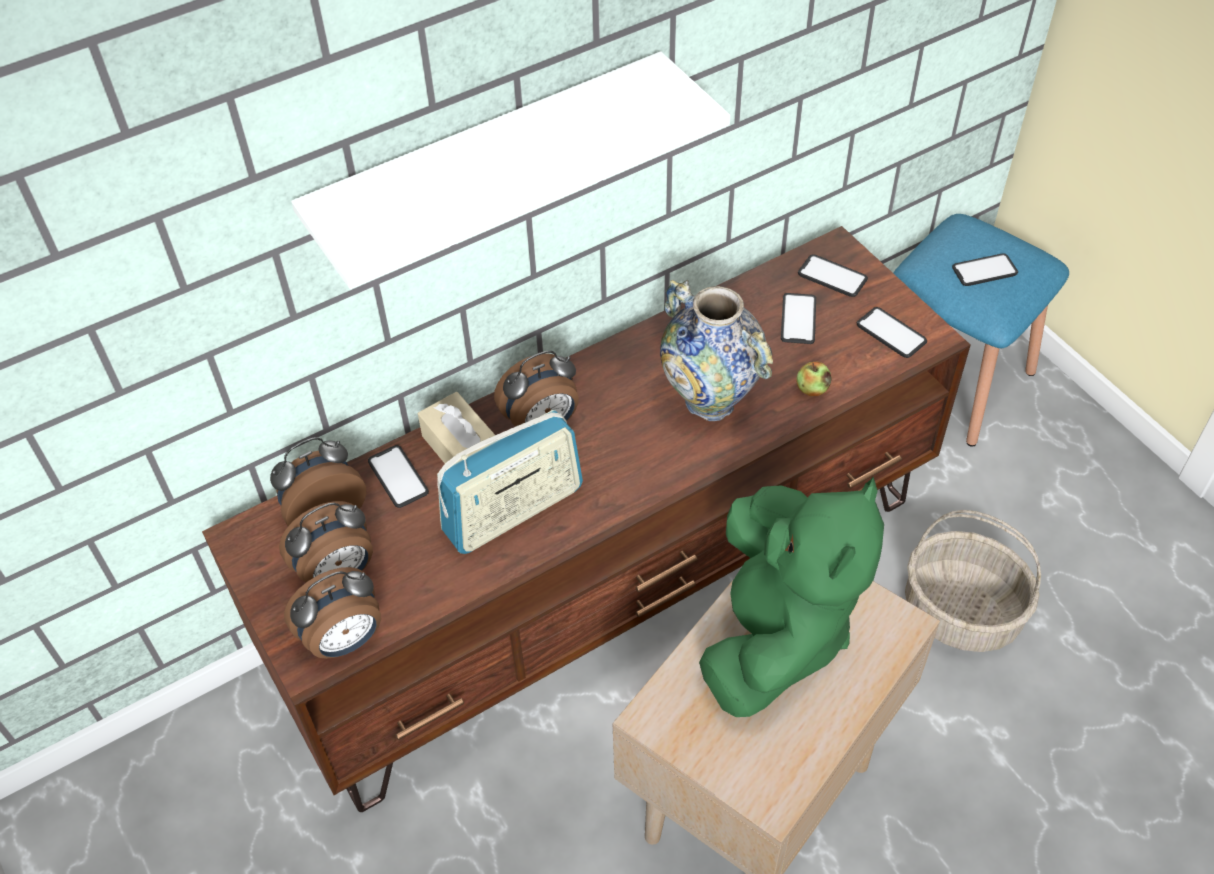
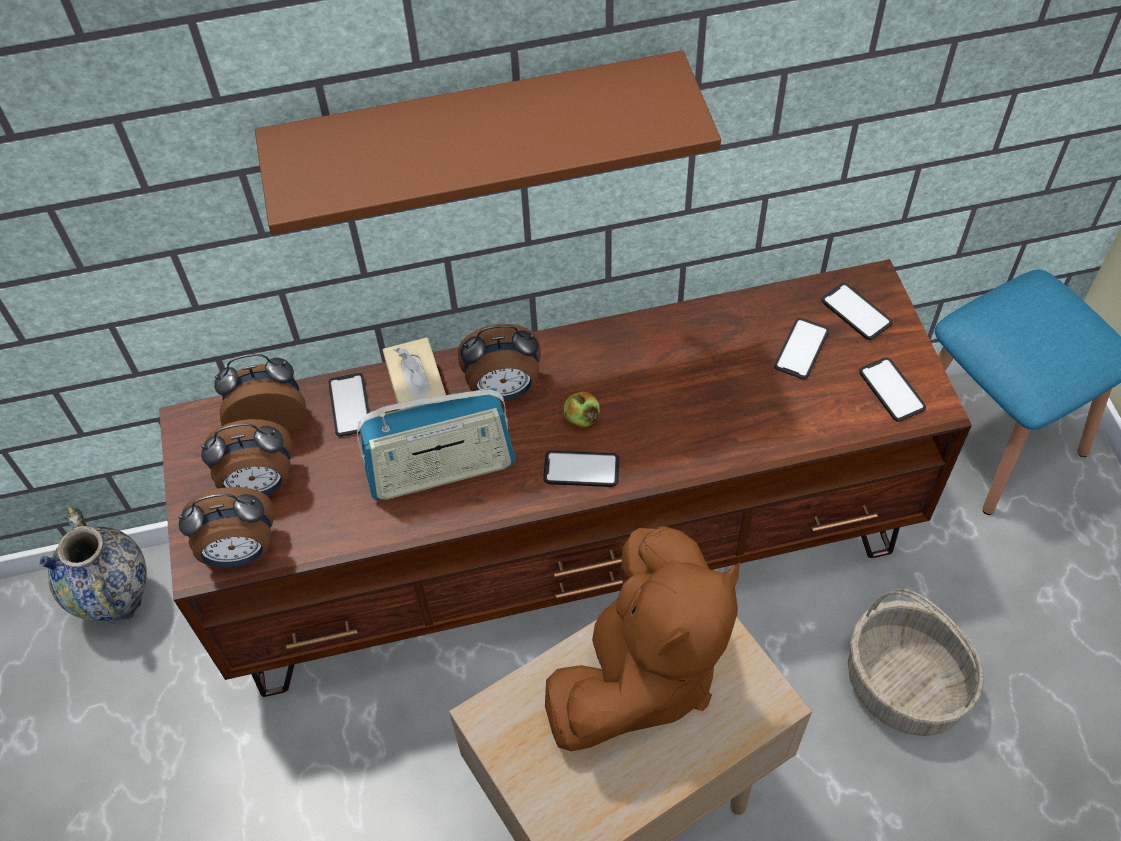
camera: 20 degrees right, 5 degrees up
(490, 172) = (478, 138): white shelf -> brown shelf
(710, 401) = (675, 412): vase -> vase (119, 603)
(775, 634) = (640, 672): green plush toy -> brown plush toy
(812, 389) = (784, 427): apple -> apple (581, 418)
(984, 271) = (1039, 342): phone -> phone (581, 469)

